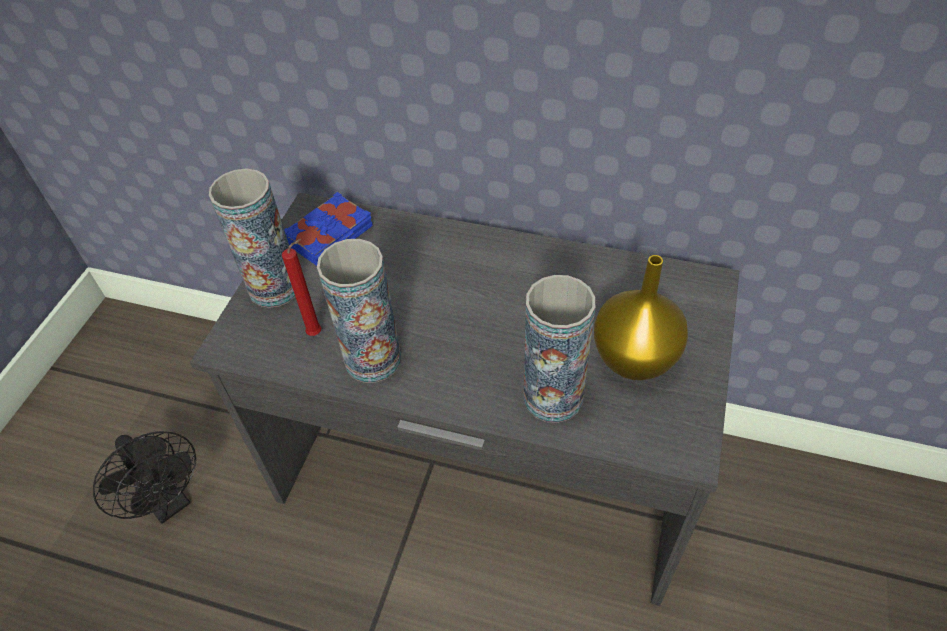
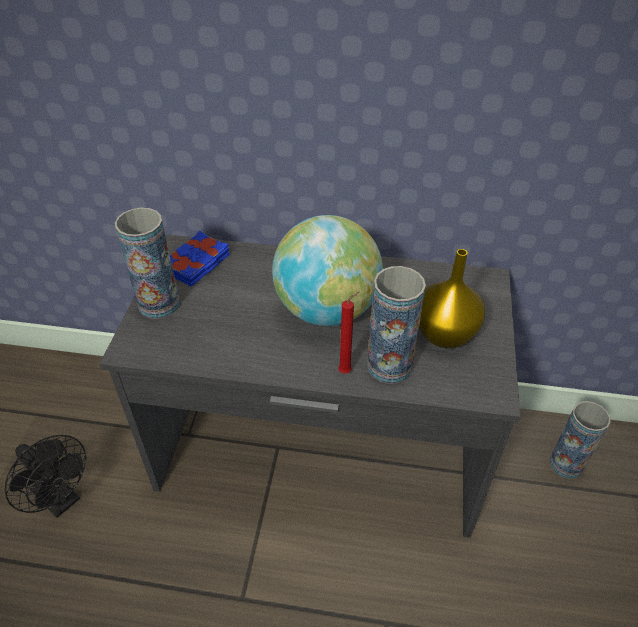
camera: 10 degrees left, 5 degrees down
(317, 333) = (199, 334): red candle -> red candle (346, 371)
(372, 359) = (246, 350): vase -> vase (566, 463)
(484, 311) = (326, 309): none -> globe

